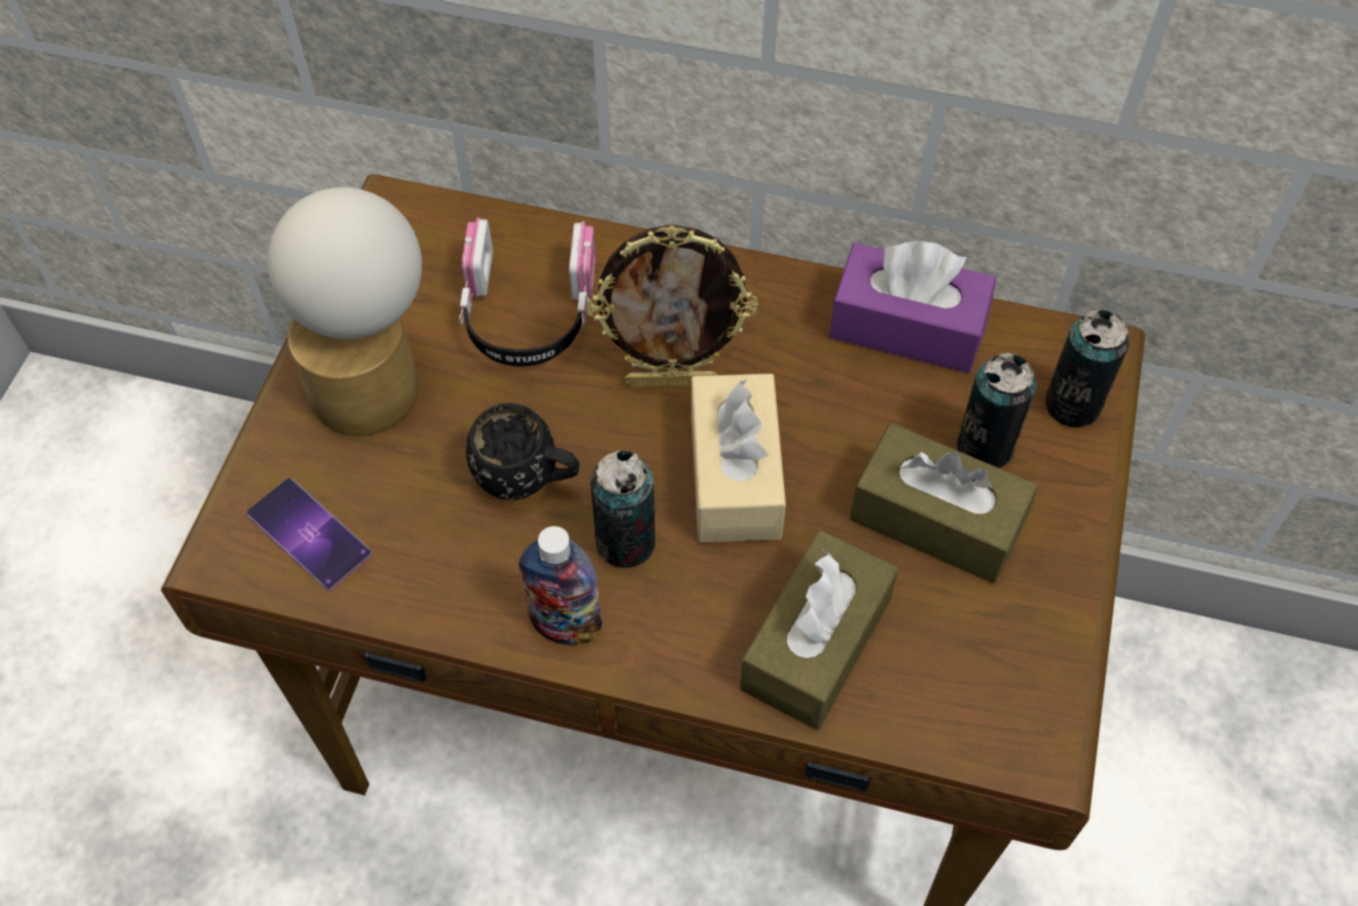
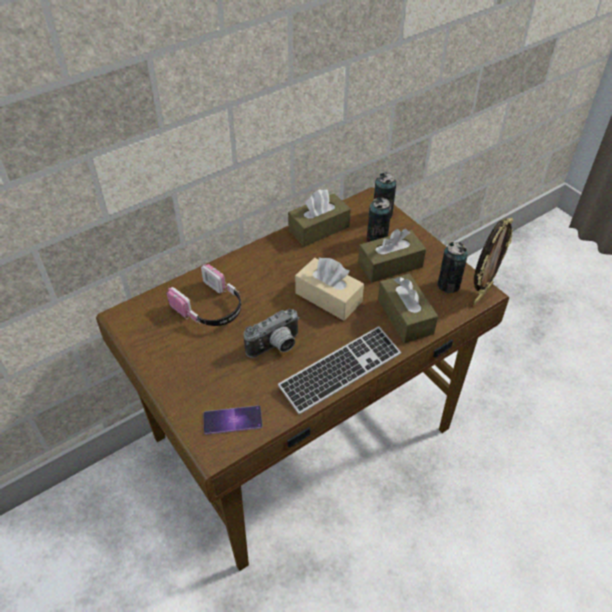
camera: 50 degrees left, 10 degrees down
(376, 379) = (189, 364): table lamp -> none
(528, 479) = (276, 347): black mug -> camera
(565, 625) = (340, 371): bottle -> keyboard
(625, 542) = (325, 338): can -> can (448, 285)
(672, 381) = (278, 290): picture frame -> picture frame (481, 294)
(907, 327) = (319, 228): purple tissue box -> brown tissue box

